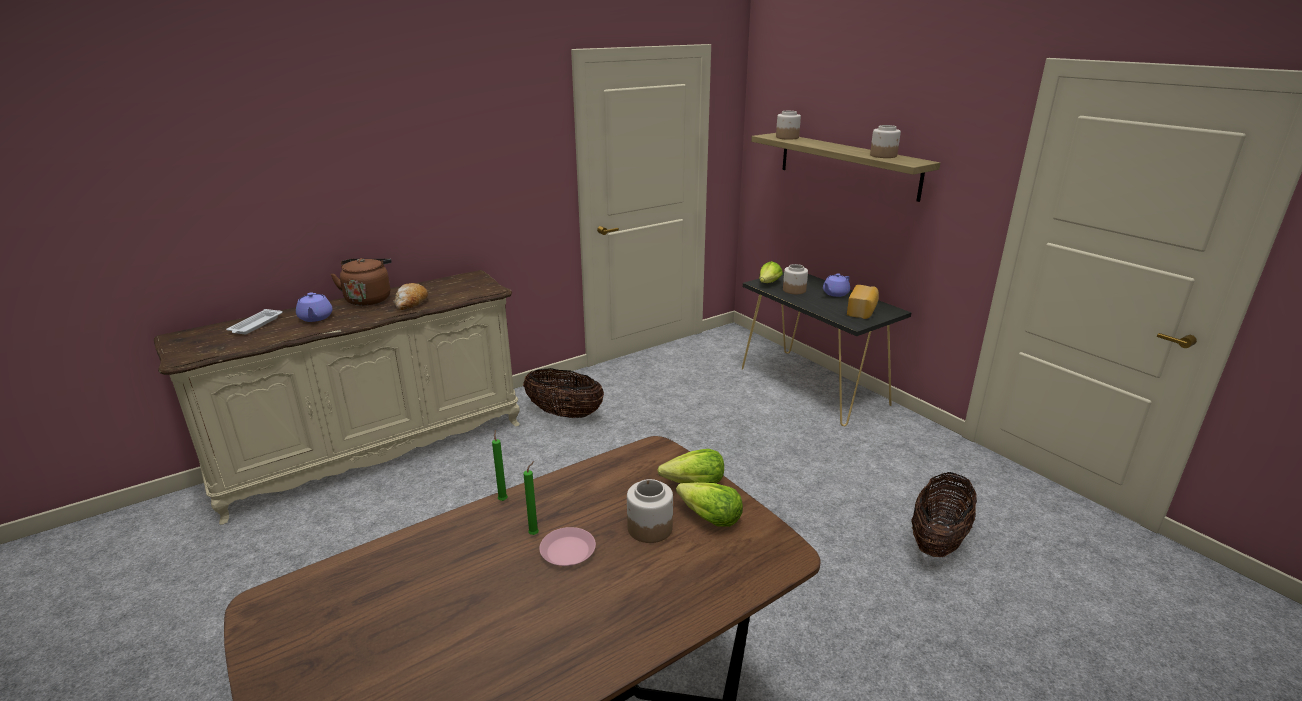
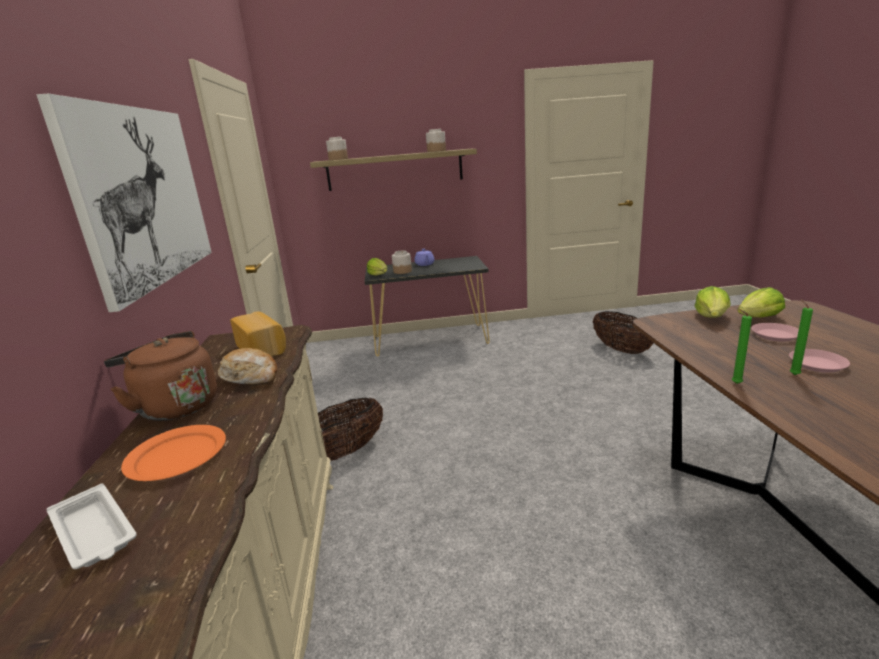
camera: 60 degrees left, 5 degrees down
(315, 318) = (177, 455): purple teapot -> orange plate
(434, 168) = (144, 196): none -> picture
(649, 527) = (775, 335): jar -> pink plate
(862, 311) = (460, 263): bread -> bread (263, 348)

